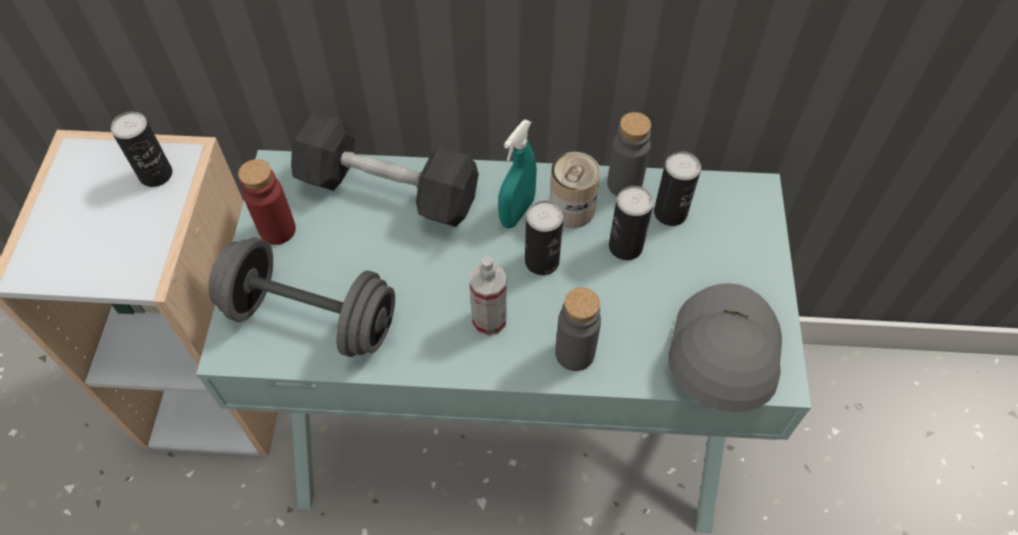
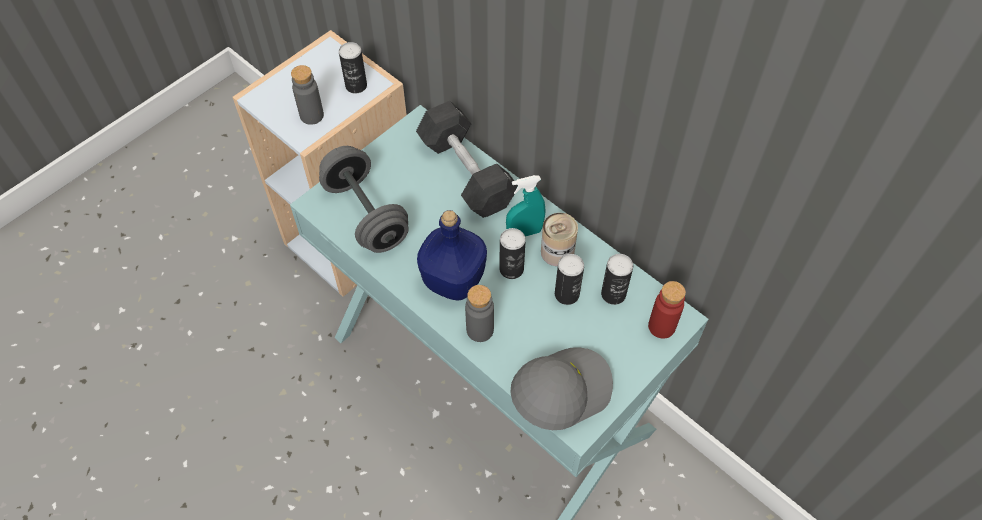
camera: 40 degrees right, 0 degrees up
(277, 230) = (390, 156): red bottle -> red bottle (661, 326)
(489, 320) = (452, 280): spray bottle -> blue bottle
(624, 184) = (603, 259): grey bottle -> grey bottle (312, 115)

